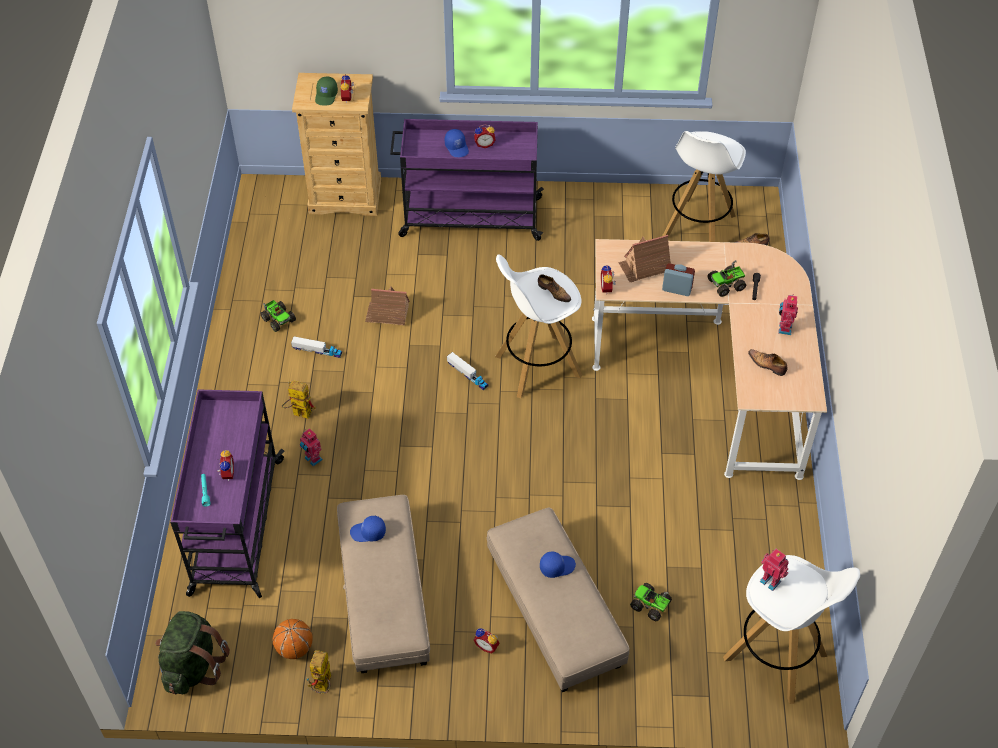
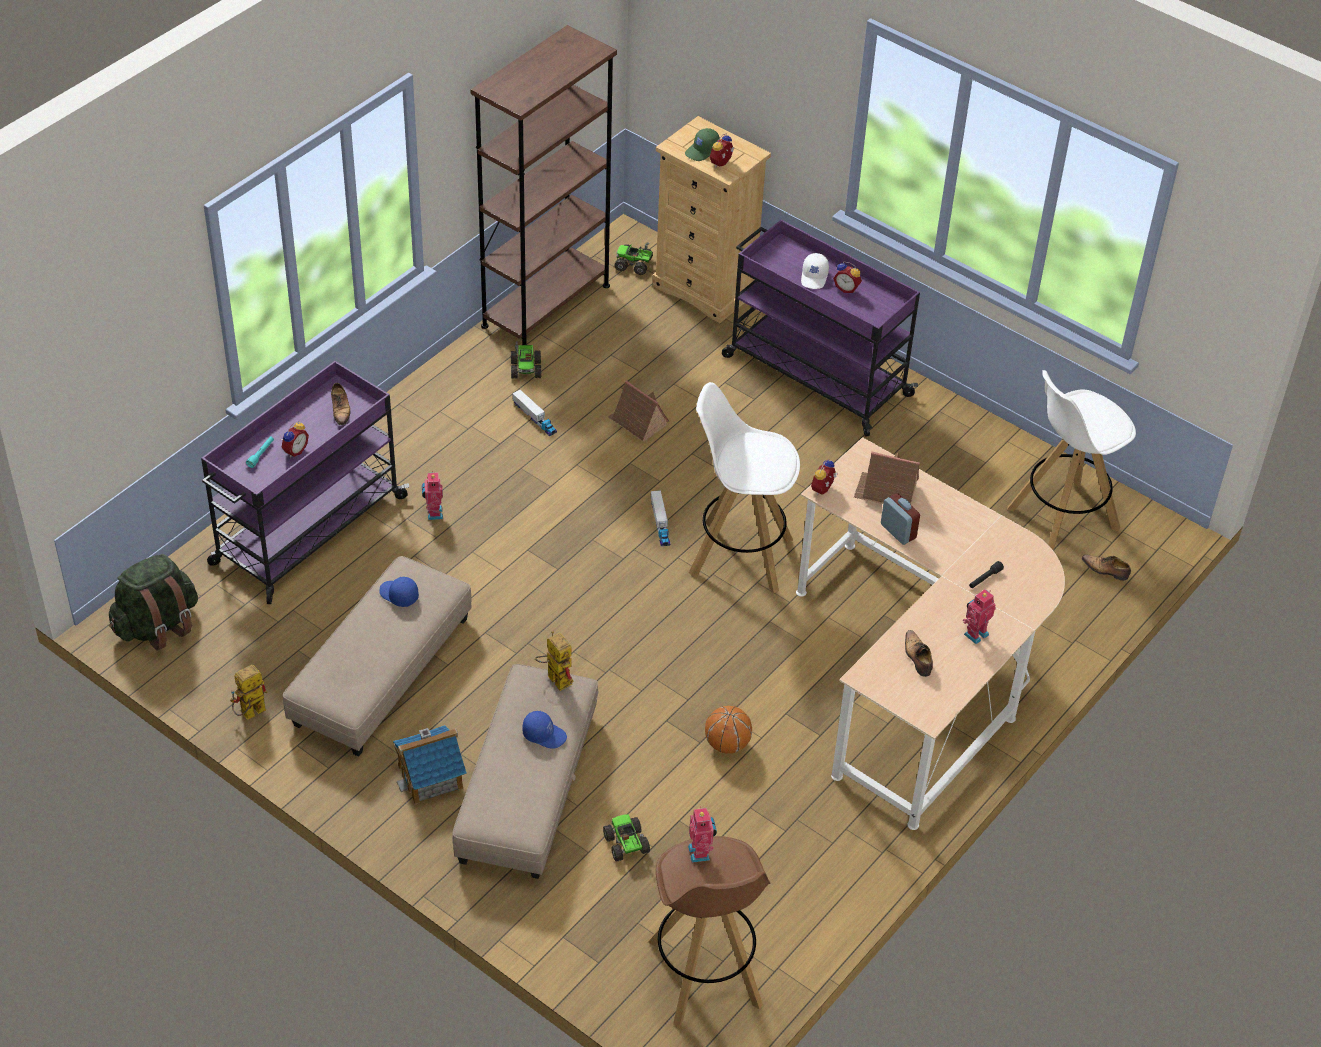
camera: 35 degrees right, 5 degrees down
(250, 267) = (546, 305): none -> brown bookcase
(294, 648) = (257, 666): basketball -> basketball (727, 744)
(298, 413) = (461, 464): toy robot -> toy robot (554, 678)
(457, 147) = (814, 277): blue cap -> white cap
(487, 645) = (431, 777): alarm clock -> toy house
(553, 292) = (765, 463): shoe -> shoe (340, 409)
(726, 284) = (958, 557): toy truck -> toy truck (634, 264)
(776, 657) = (705, 975): white stool -> brown stool

